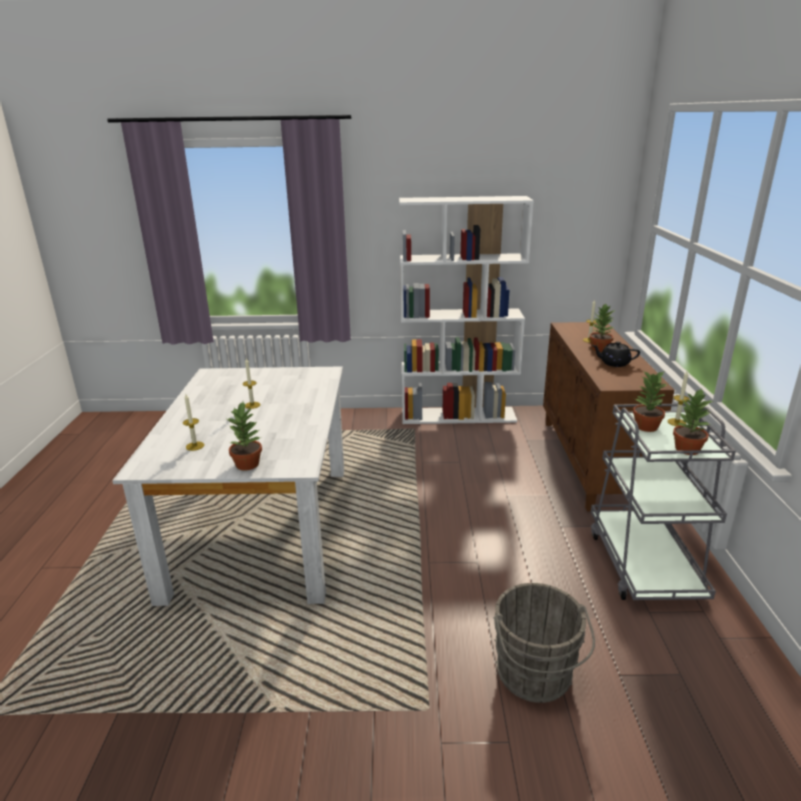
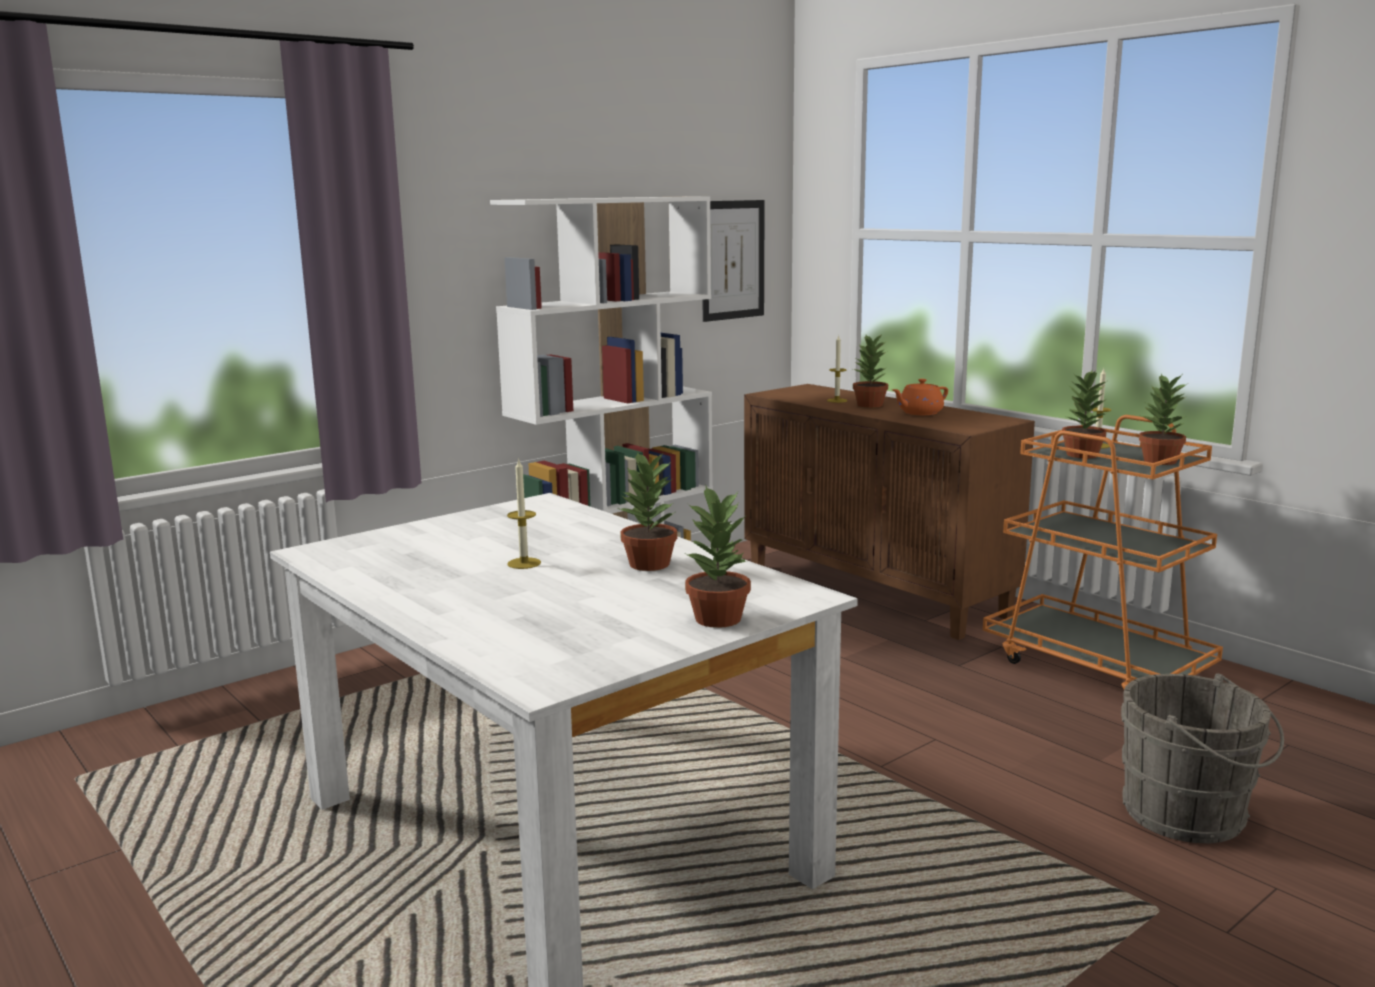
camera: 40 degrees left, 10 degrees down
(195, 446) = (564, 629): candle -> none
(288, 423) = (649, 564): none -> potted plant
(576, 235) = (732, 260): none -> picture
(614, 363) = (919, 413): black teapot -> orange teapot
(643, 564) = (1096, 666): grey cart -> orange cart

